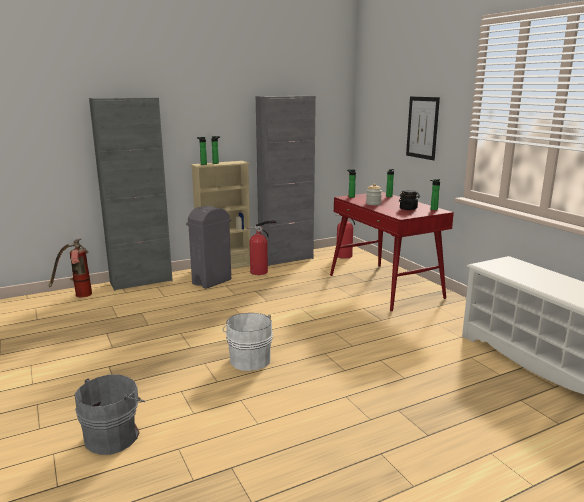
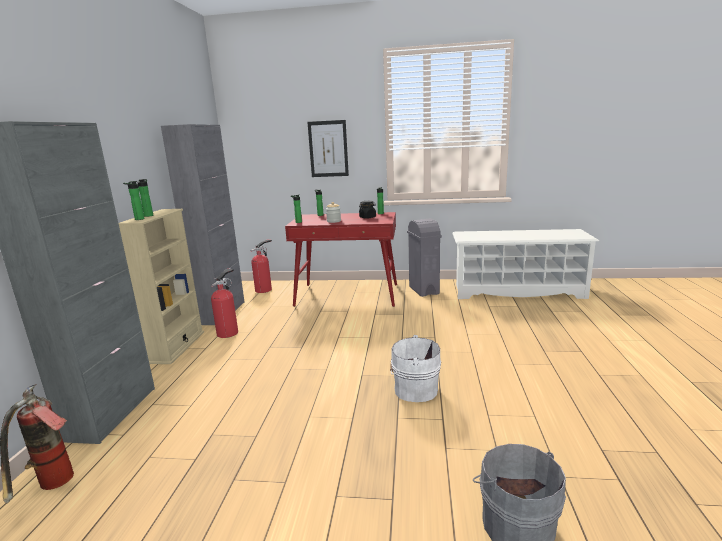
camera: 55 degrees left, 0 degrees up
(212, 282) = (205, 364): grey trash can -> grey trash can (424, 290)

